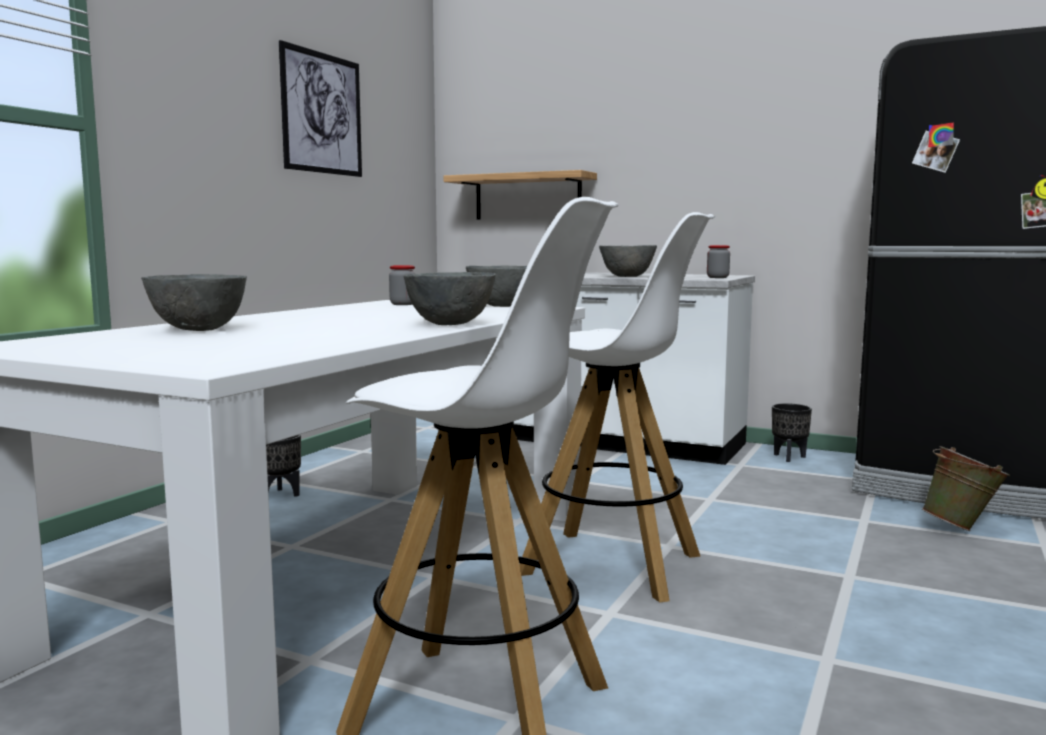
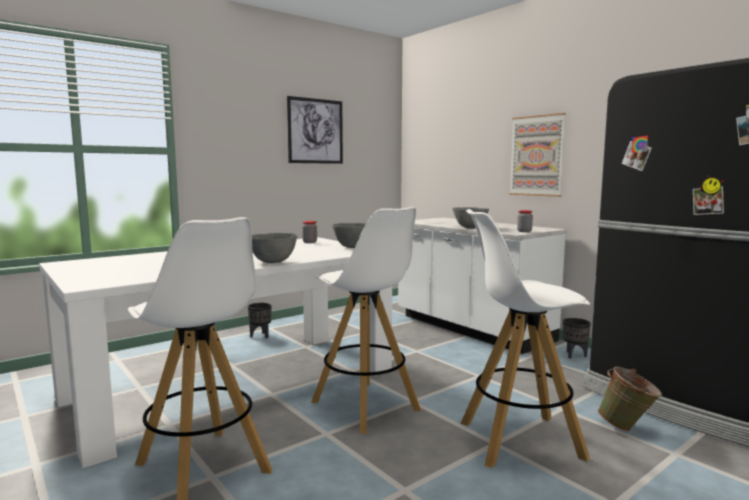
camera: 25 degrees right, 0 degrees up
(199, 330) = (161, 257): grey bowl -> none
(527, 197) = (444, 172): shelf -> none
(700, 167) = (537, 156): none -> picture
(870, 566) = (518, 440): none -> white stool

